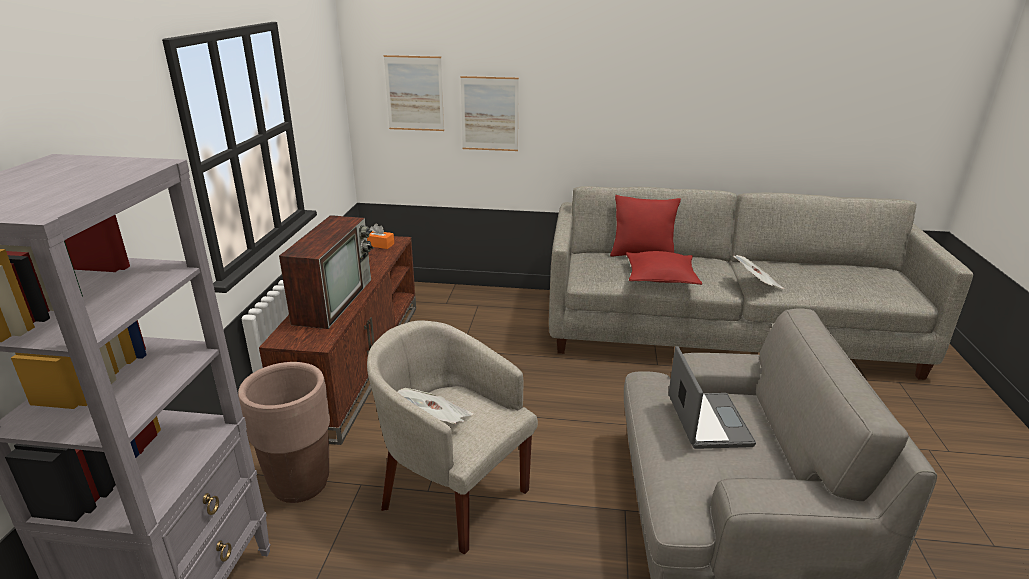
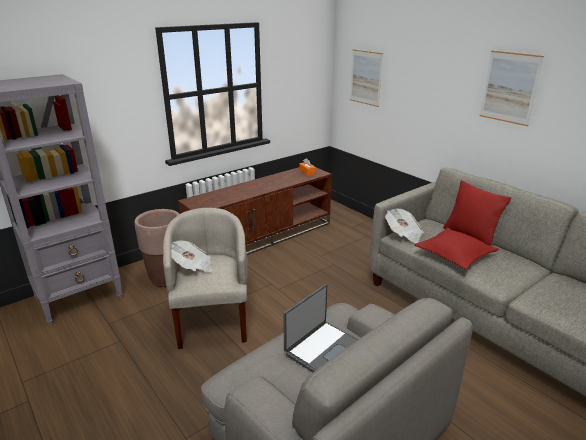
camera: 45 degrees right, 0 degrees up
(334, 300) = (239, 191): television -> none
(489, 114) = (406, 99): picture -> picture (509, 87)
(756, 284) = (532, 293): newspaper -> newspaper (403, 234)

